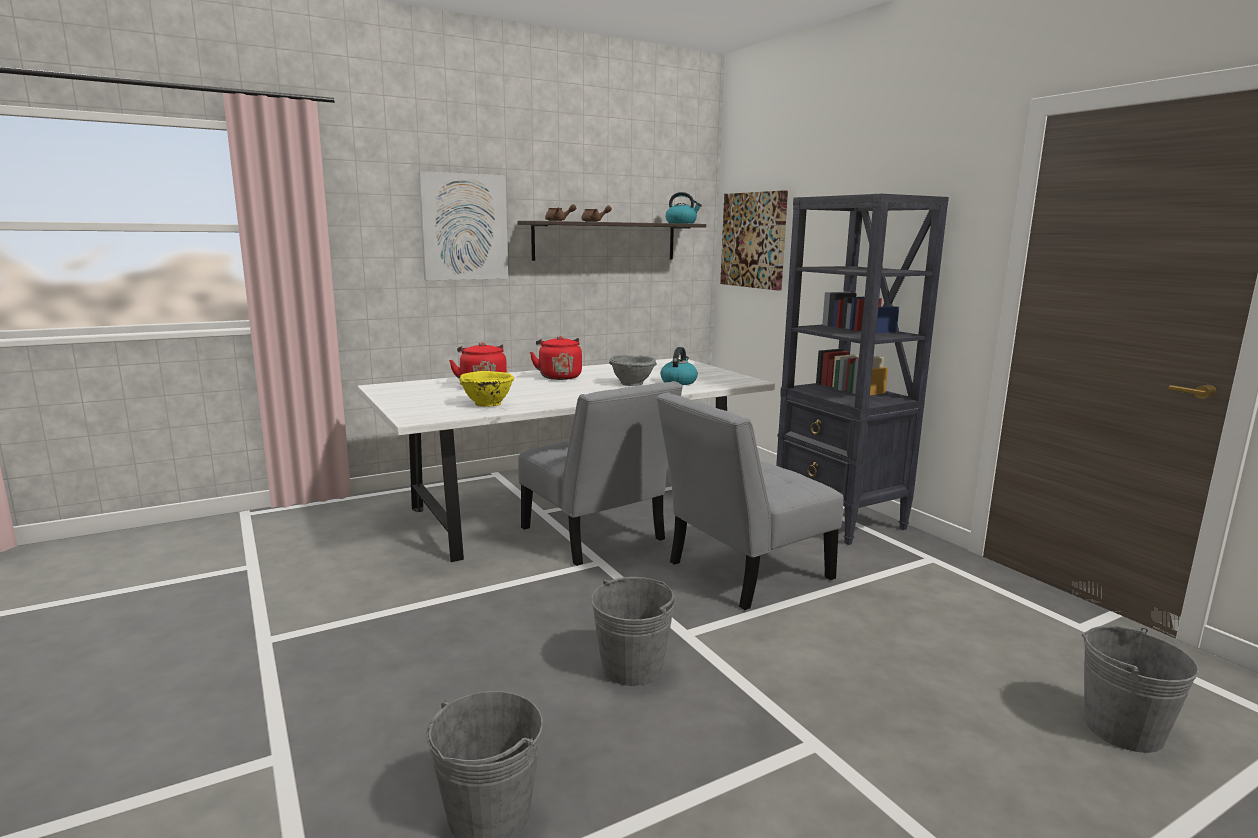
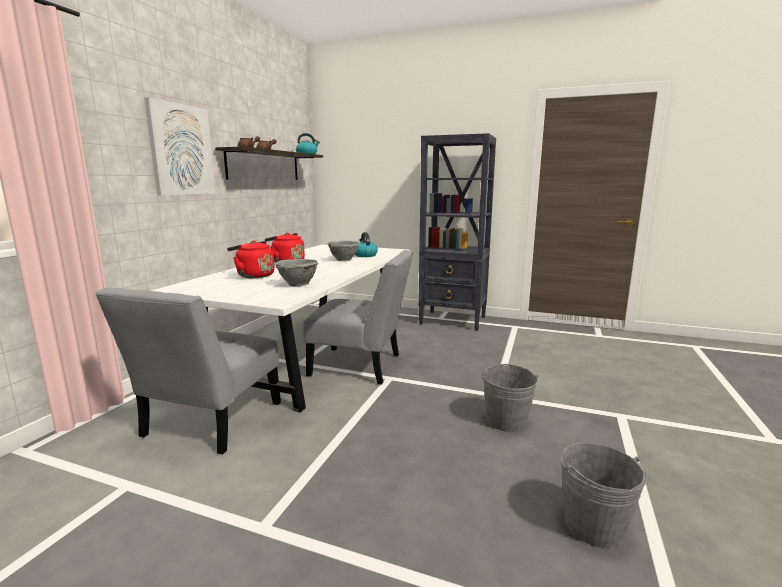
camera: 40 degrees left, 0 degrees up
(487, 404) = (297, 284): yellow bowl -> grey bowl
(742, 573) = (463, 358): grey chair -> grey chair (208, 423)
(754, 240) = (350, 166): picture -> none
(1123, 729) = (667, 365): grey bucket -> none

